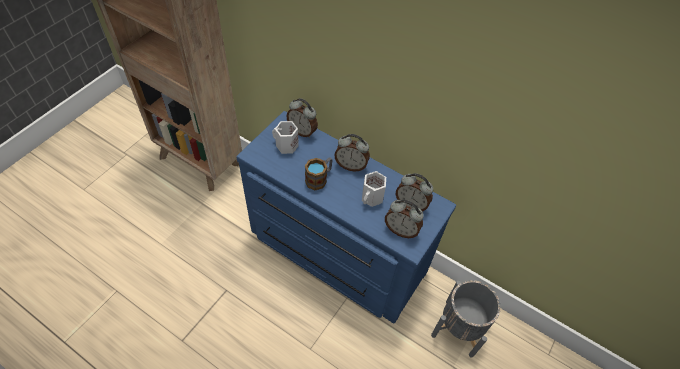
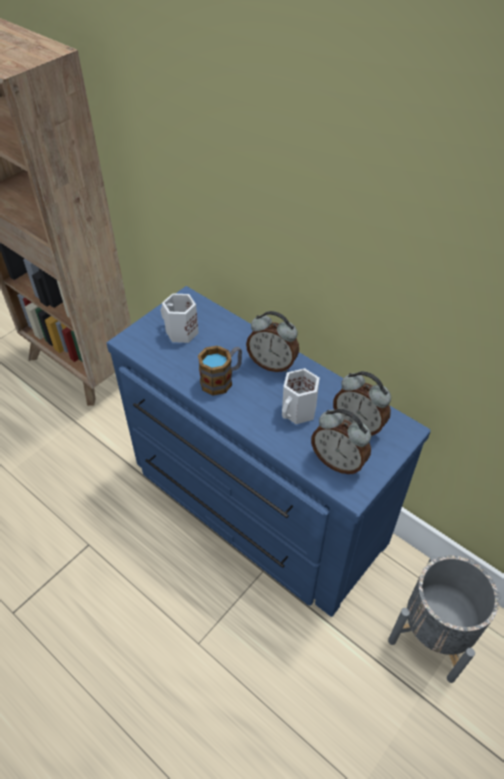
camera: 10 degrees right, 5 degrees down
(302, 131) = (208, 314): alarm clock -> none

